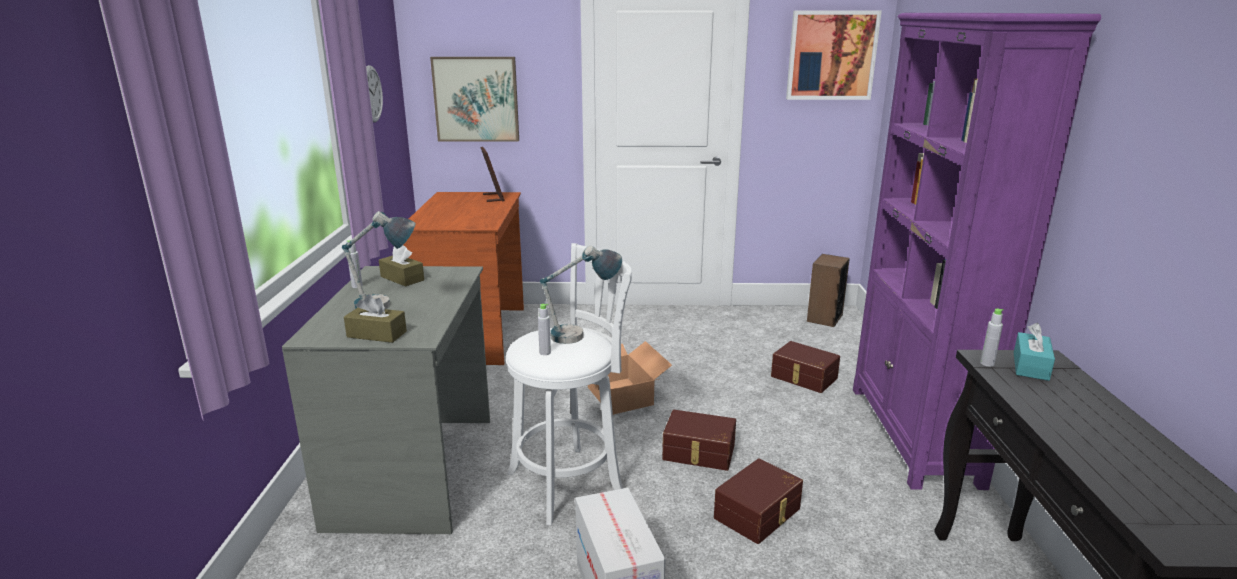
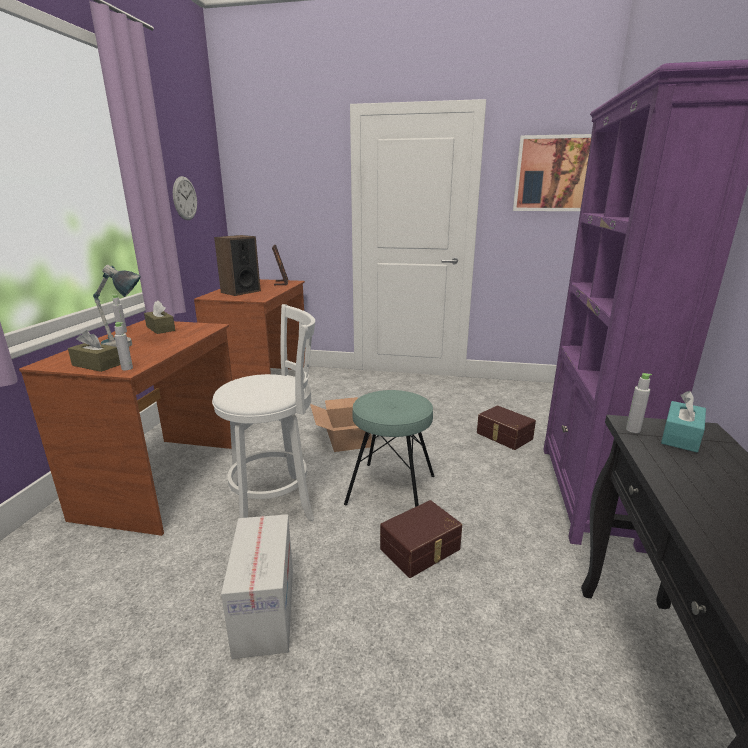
camera: 10 degrees right, 0 degrees up
(416, 471) = (165, 481): grey desk -> brown desk
(476, 99) = (275, 210): picture -> none
(545, 352) = (241, 392): grey bottle -> grey bottle (127, 368)
(581, 337) = (280, 382): table lamp -> none
(698, 453) = (391, 490): brown storage box -> turquoise stool
(824, 318) = (537, 391): speaker -> speaker (240, 292)

